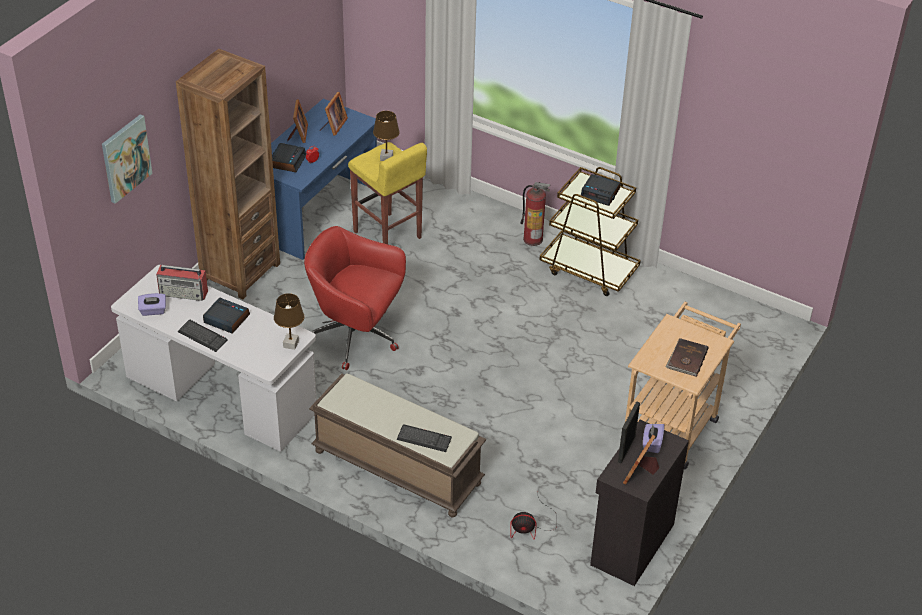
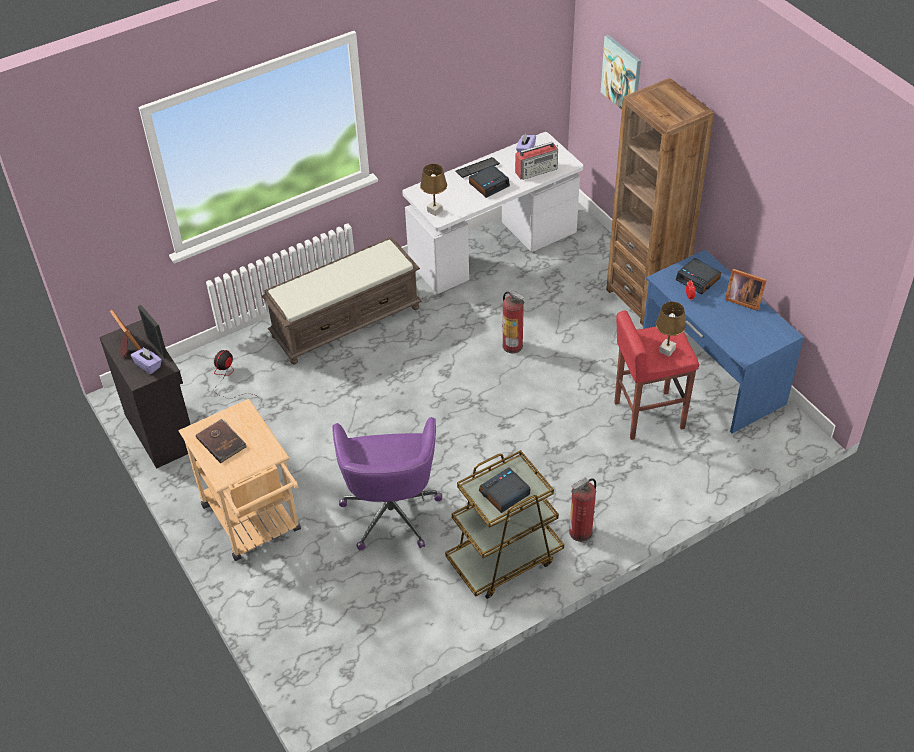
camera: 120 degrees right, 5 degrees up
(184, 293) = (537, 170): radio -> radio turned 150 degrees counterclockwise
(333, 126) = (745, 329): picture frame -> none
(355, 337) = (513, 345): red office chair -> fire extinguisher
(387, 235) = (647, 415): yellow stool -> red stool
(424, 439) = (307, 284): keyboard -> none
(594, 347) = (391, 510): none -> purple office chair

